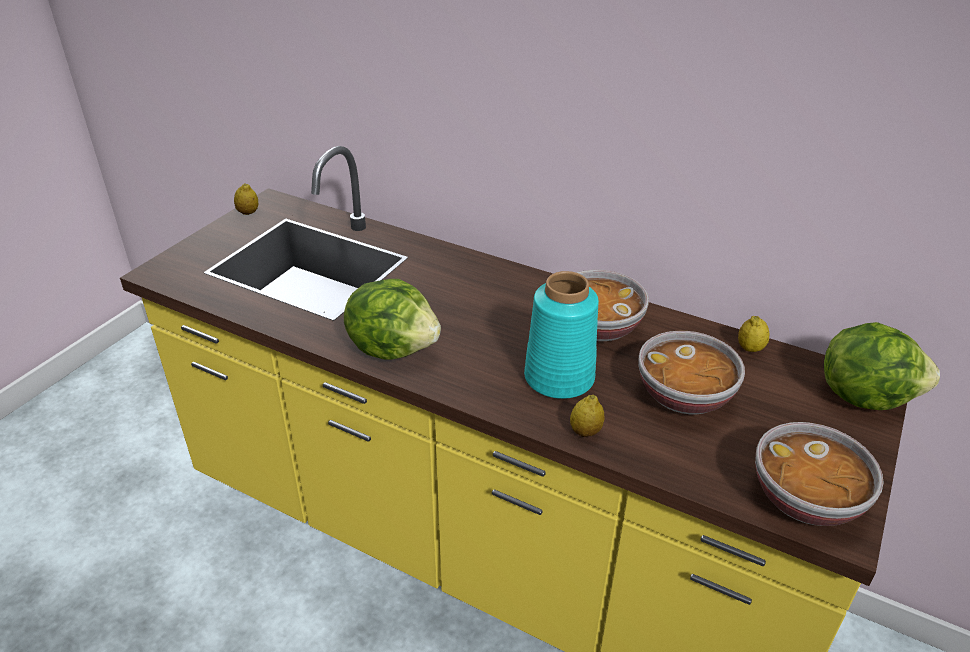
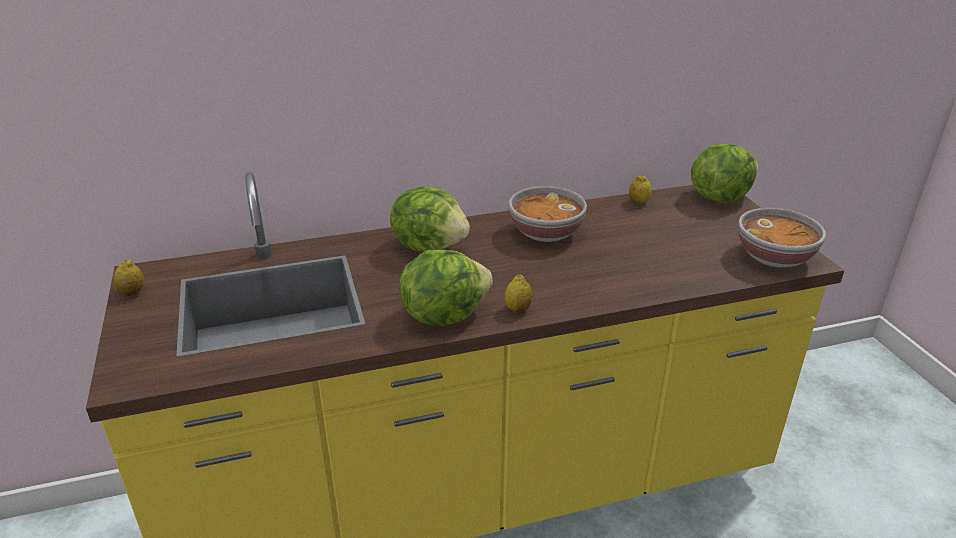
camera: 45 degrees left, 5 degrees down
(480, 284) = (430, 246): none -> lettuce
(559, 377) = (573, 271): turquoise vase -> none
(585, 432) = (637, 290): lemon -> lemon (518, 309)
(684, 396) = (650, 242): bowl -> none

